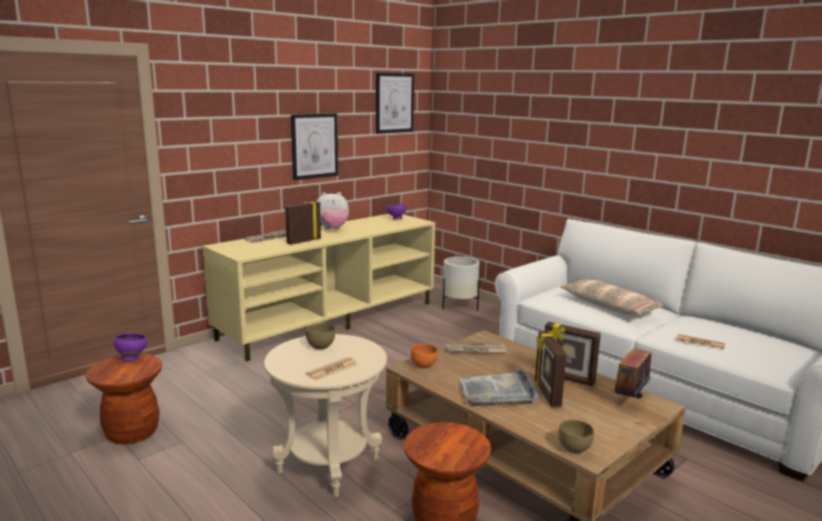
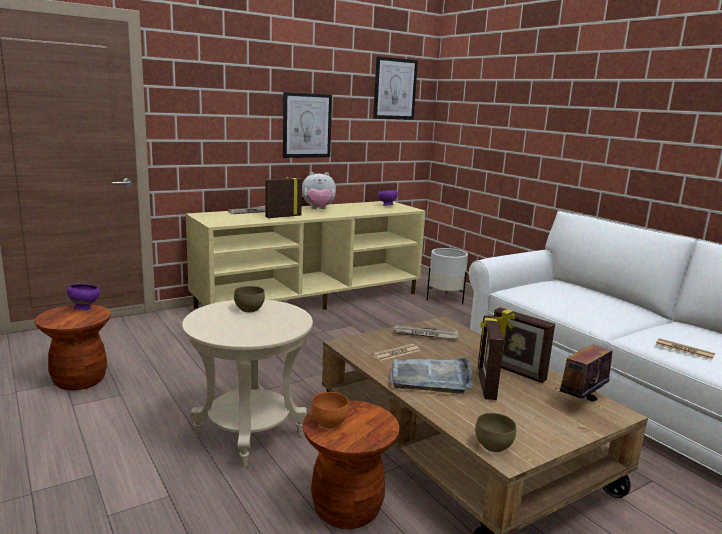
camera: 10 degrees right, 0 degrees up
(332, 369) = (247, 331): newspaper -> newspaper (396, 353)
(423, 366) = (363, 343): orange bowl -> orange bowl (328, 423)
(609, 306) = (589, 304): pillow -> none

